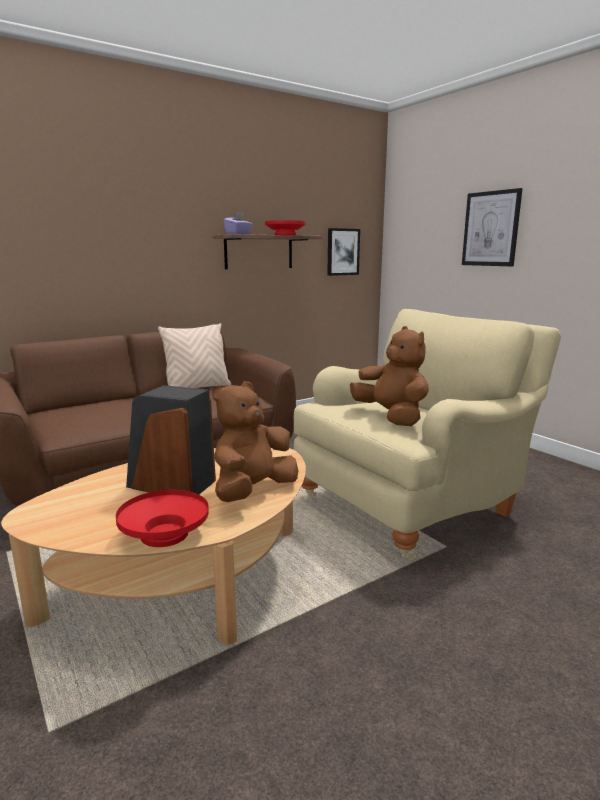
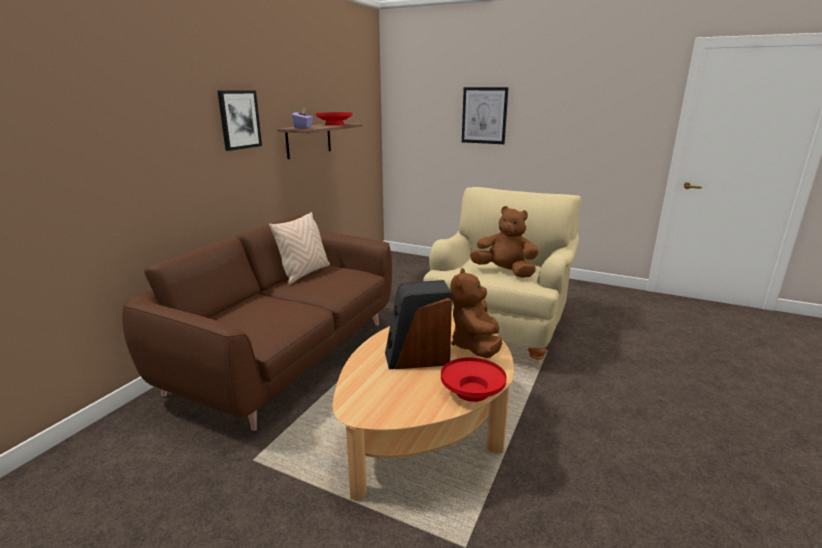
camera: 30 degrees left, 5 degrees up
(342, 252) = (360, 132): picture -> picture (239, 119)

